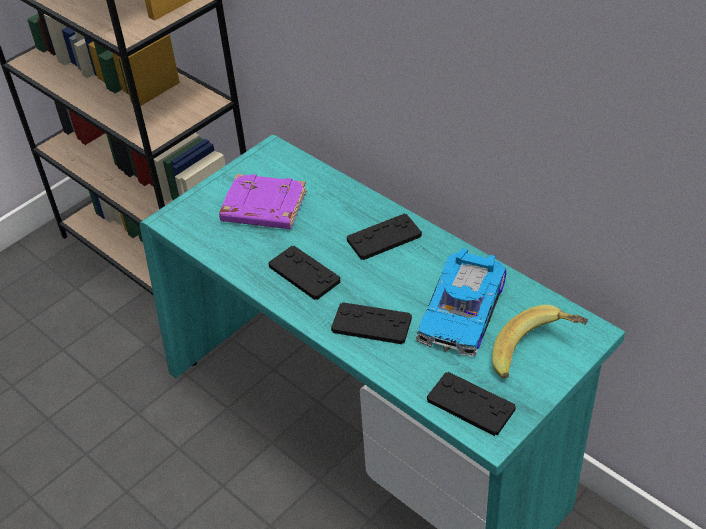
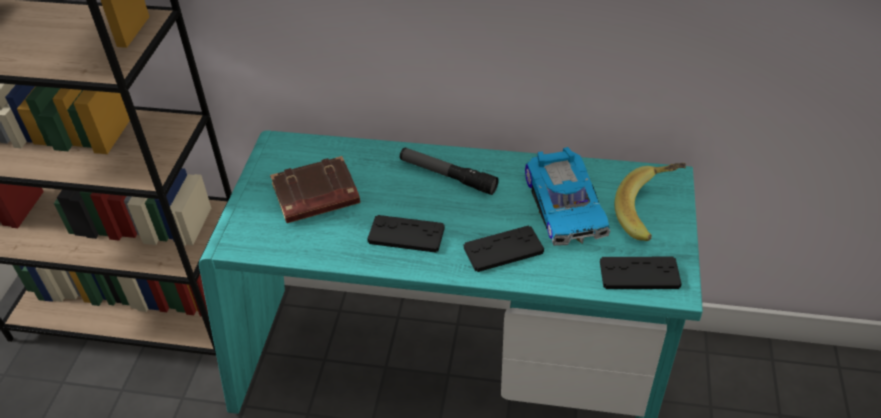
camera: 35 degrees left, 0 degrees up
(262, 208) = (315, 196): purple book -> brown book
(384, 238) = (447, 176): black game controller -> flashlight

